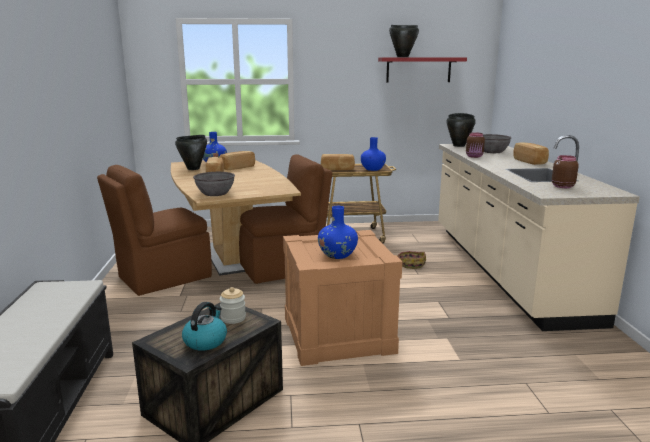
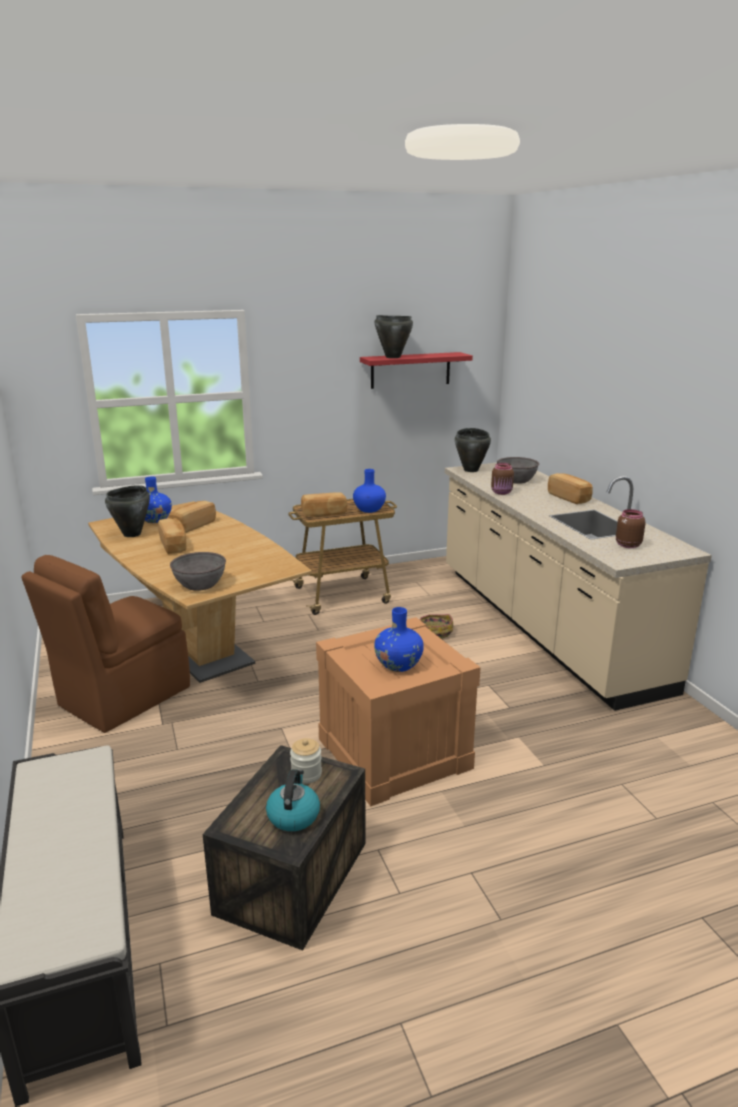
camera: 15 degrees left, 5 degrees up
(284, 268) = (279, 658): brown chair -> none

